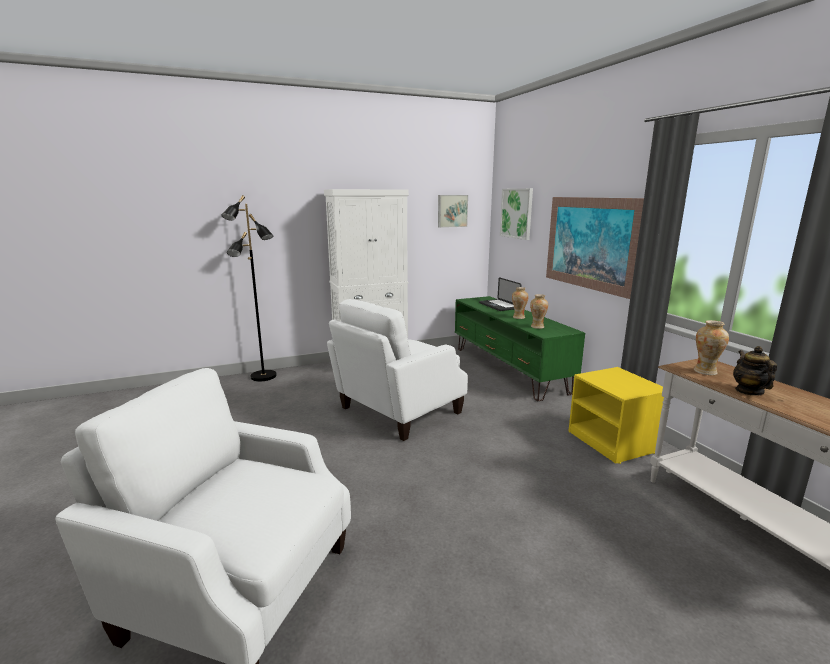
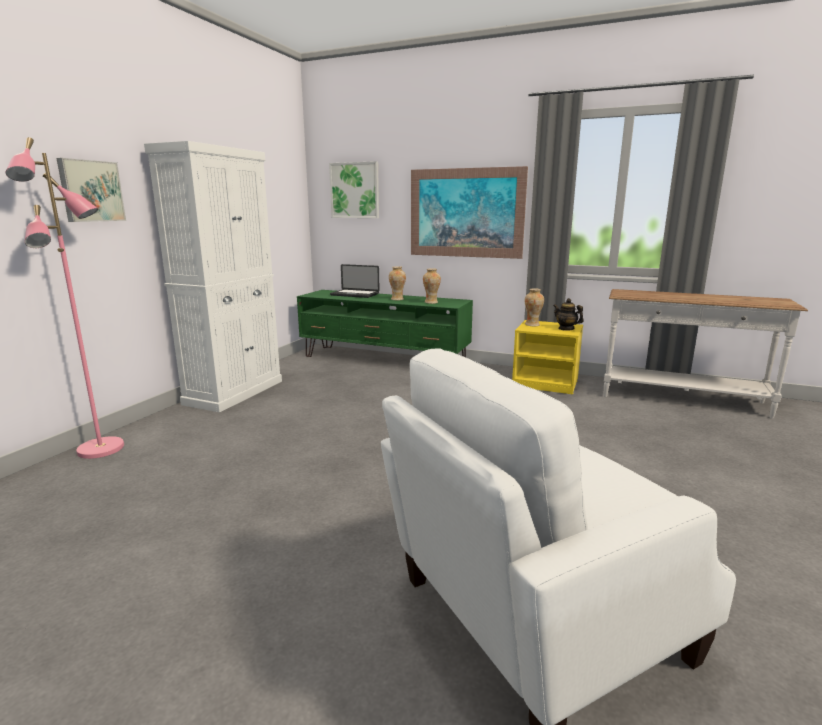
camera: 45 degrees left, 0 degrees up
(263, 377) = (102, 449): black floor lamp -> pink floor lamp
(397, 411) = (357, 421): white armchair -> none
(452, 211) = (277, 188): picture -> picture (91, 191)
(705, 371) = (637, 294): vase -> vase (532, 325)
(749, 391) = (679, 298): teapot -> teapot (566, 329)

